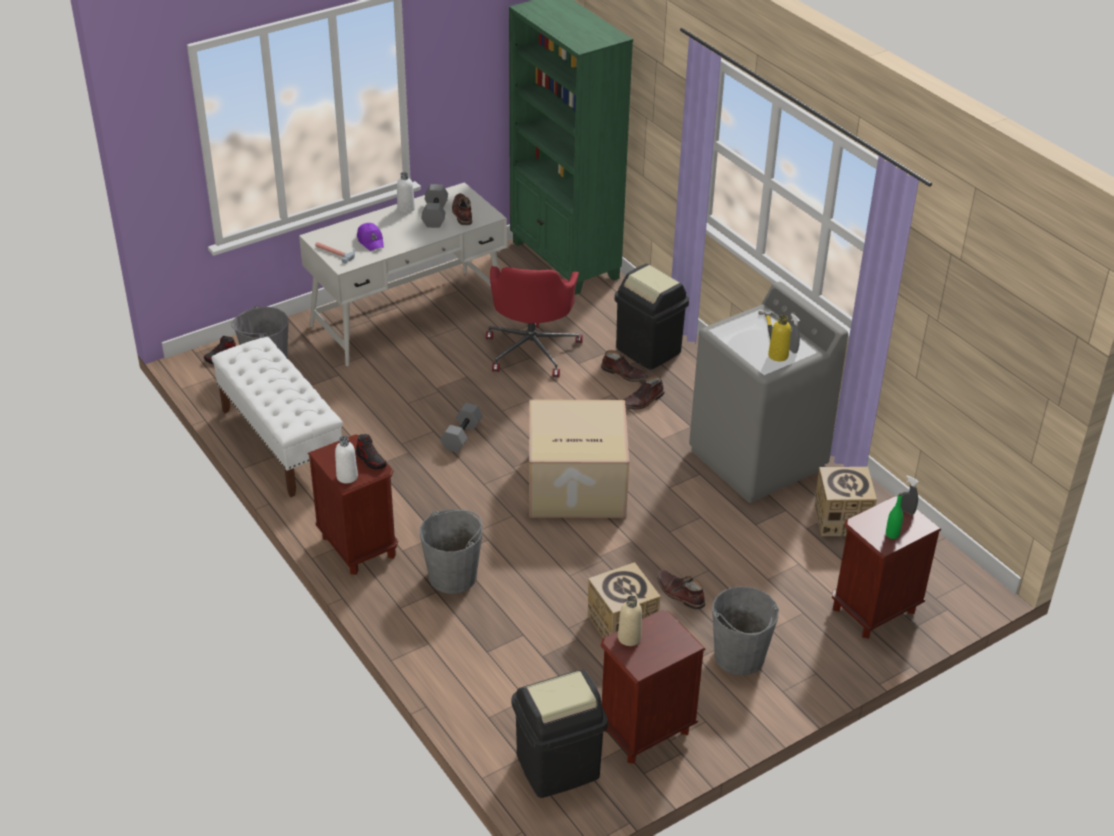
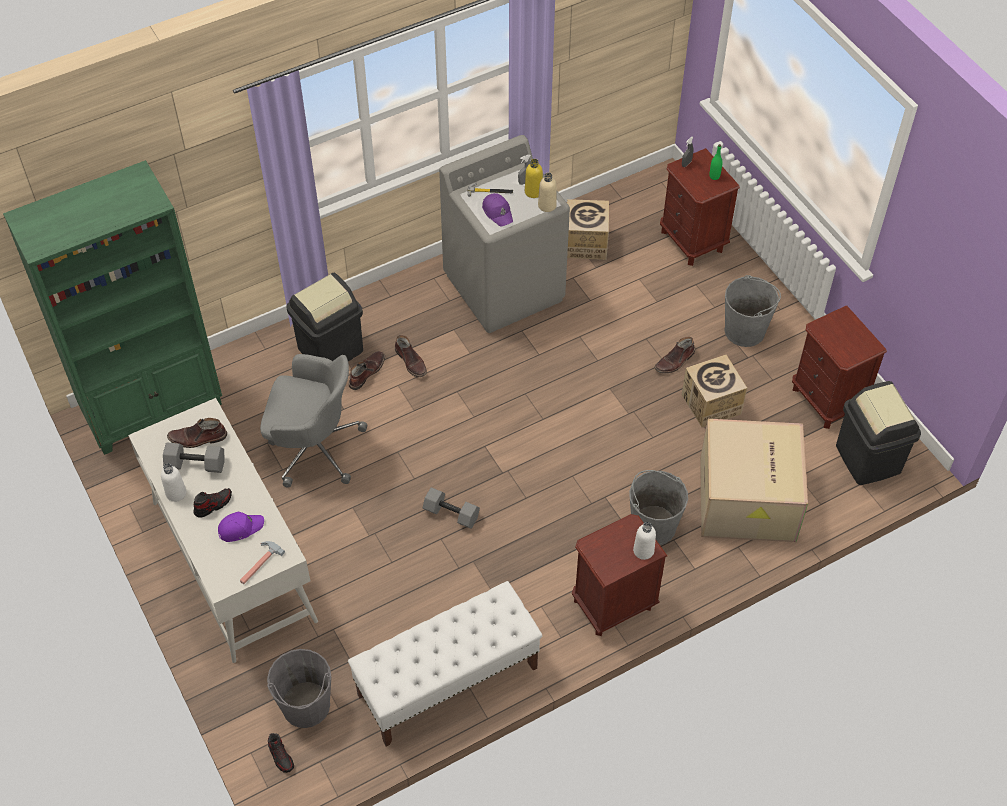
camera: 85 degrees left, 15 degrees up
(371, 460) = (618, 531): shoe -> shoe (213, 505)
(532, 349) = (314, 447): red office chair -> grey office chair
(575, 486) = (533, 425): cardboard box -> cardboard box (748, 500)
(629, 638) = (840, 350): beige bottle -> beige bottle (547, 205)
(741, 333) = (498, 212): none -> purple cap

